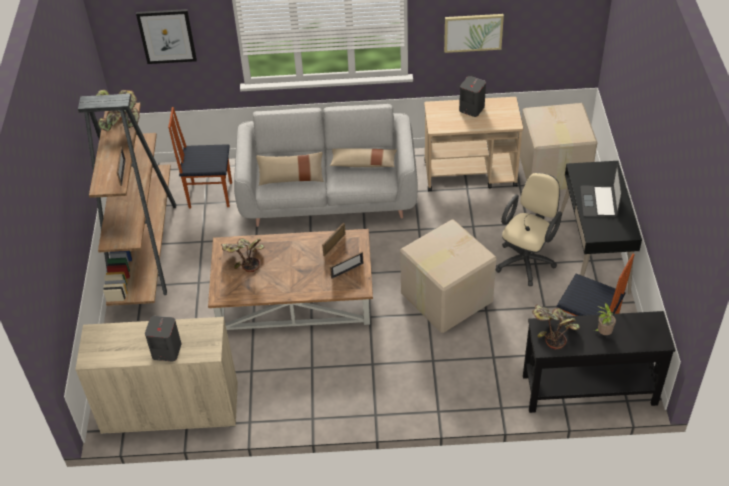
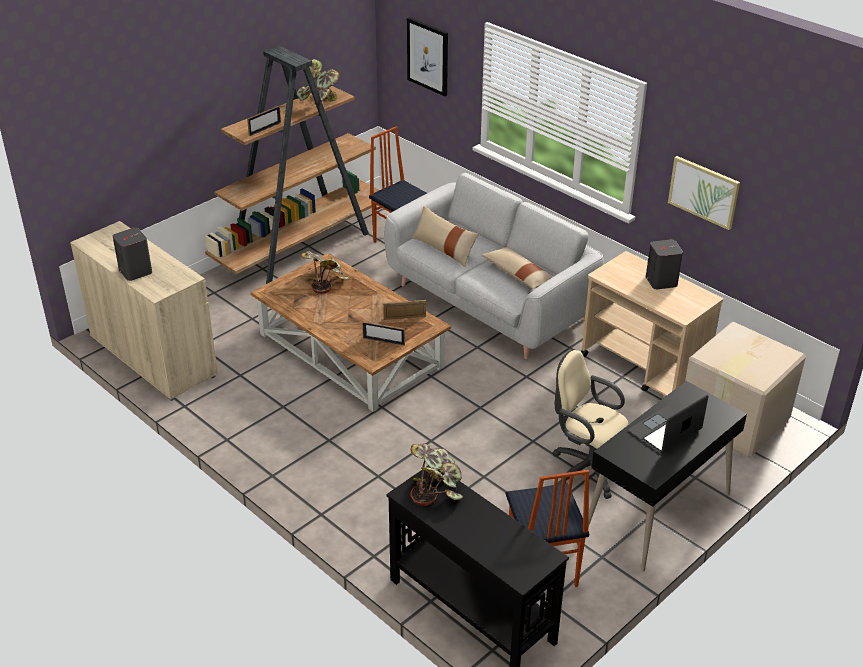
camera: 45 degrees right, 10 degrees down
(445, 297) = (464, 440): cardboard box -> none
(527, 260) = (585, 468): beige office chair -> beige office chair turned 135 degrees counterclockwise
(603, 333) = (478, 525): potted plant -> none

